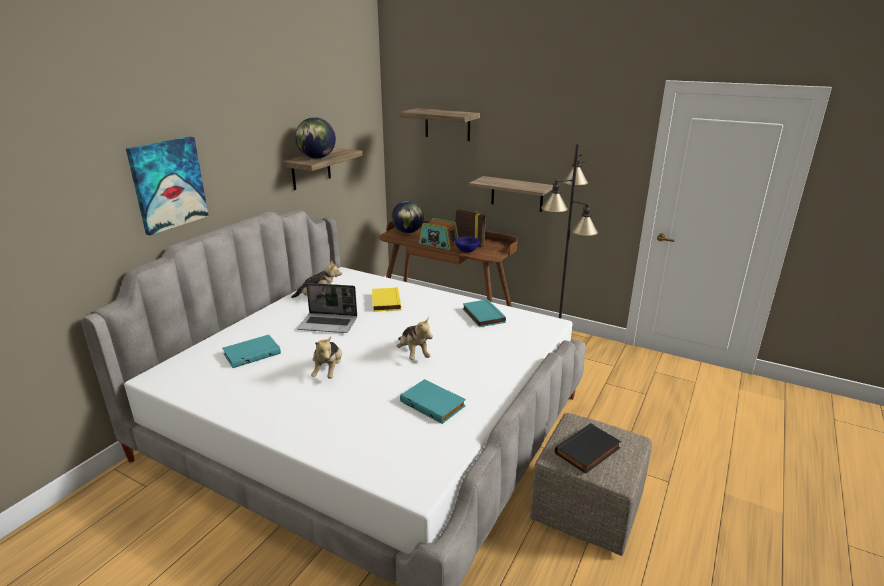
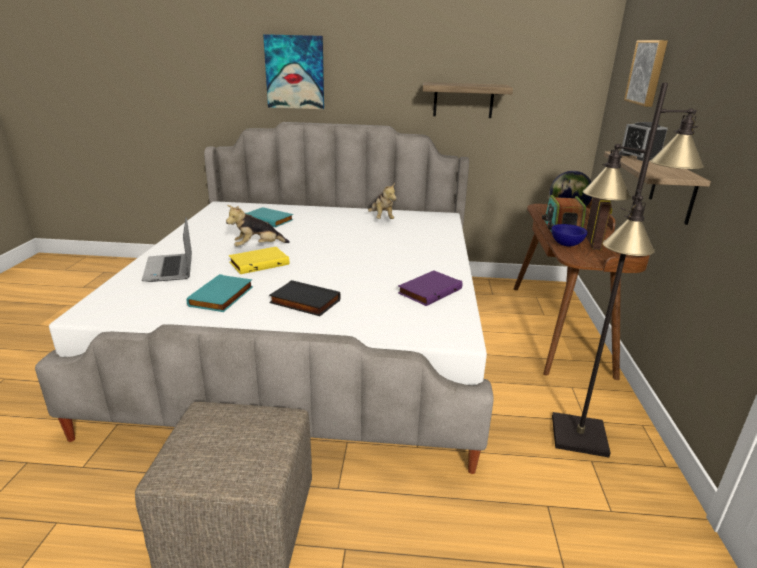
camera: 65 degrees right, 0 degrees up
(317, 158) = (451, 84): globe -> none
(329, 324) = (338, 231): laptop -> laptop (170, 269)
(385, 302) = (406, 242): yellow book -> yellow book (259, 263)
(413, 354) = (310, 272): plush toy -> none
(447, 124) = (647, 72): shelf -> picture
(482, 315) = (429, 290): turquoise book -> purple book
(492, 181) = (639, 157): none -> alarm clock
(588, 451) = (214, 434): black book -> black book (304, 302)

